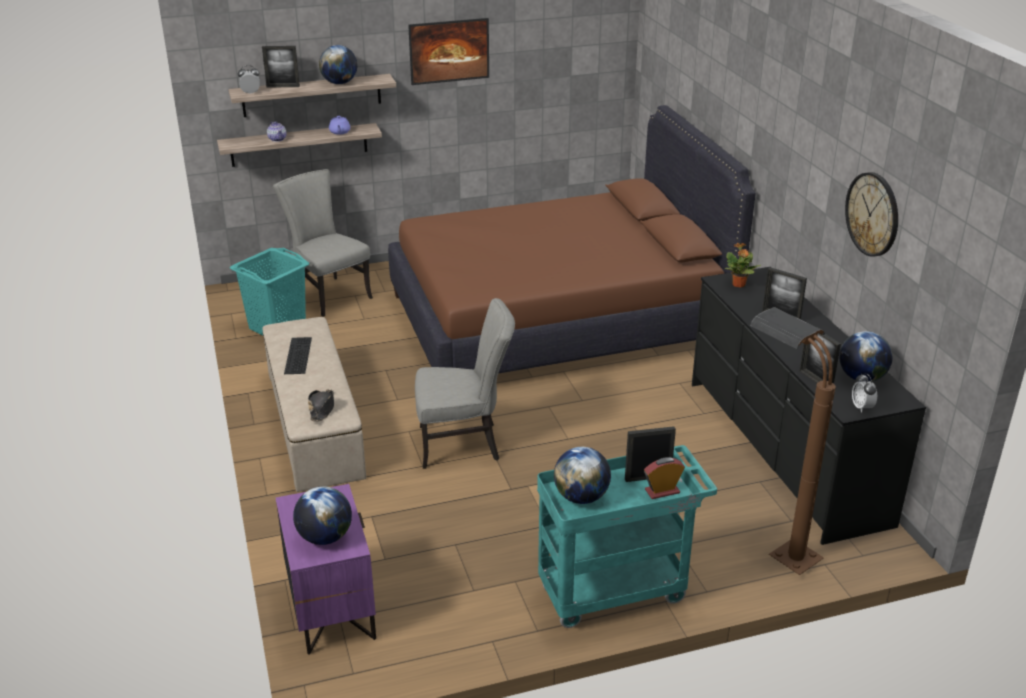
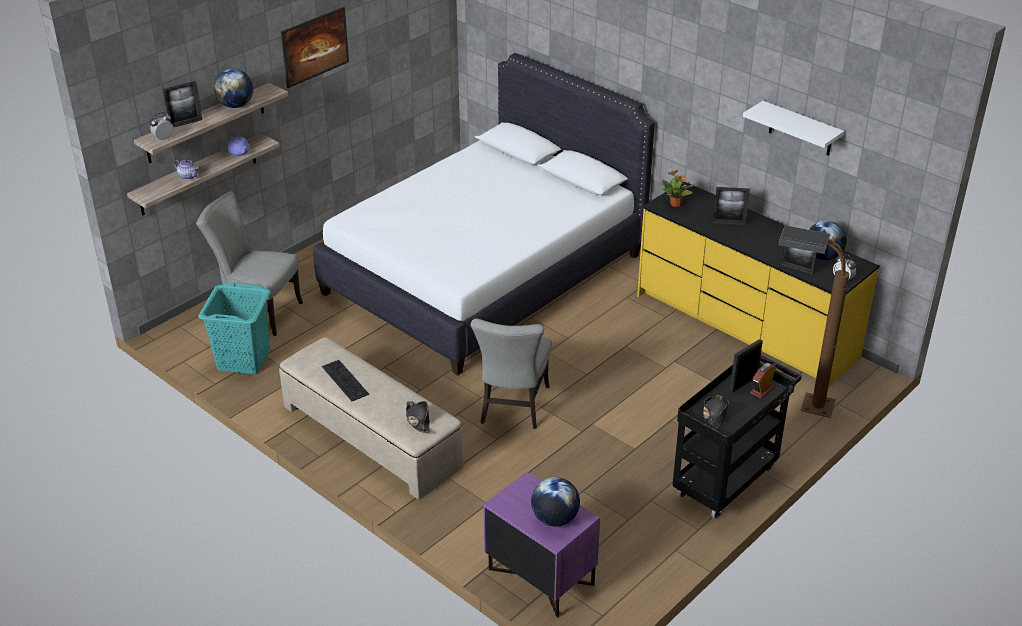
camera: 30 degrees left, 5 degrees up
(465, 443) = (512, 408): grey chair -> grey chair turned 135 degrees clockwise
(556, 321) = (483, 273): brown bed -> white bed
(581, 497) = (714, 415): globe -> black hat
(618, 595) = (728, 481): turquoise cart -> black cart
(784, 450) = (745, 326): black dresser -> yellow dresser
(872, 214) = (800, 129): wall clock -> white shelf

